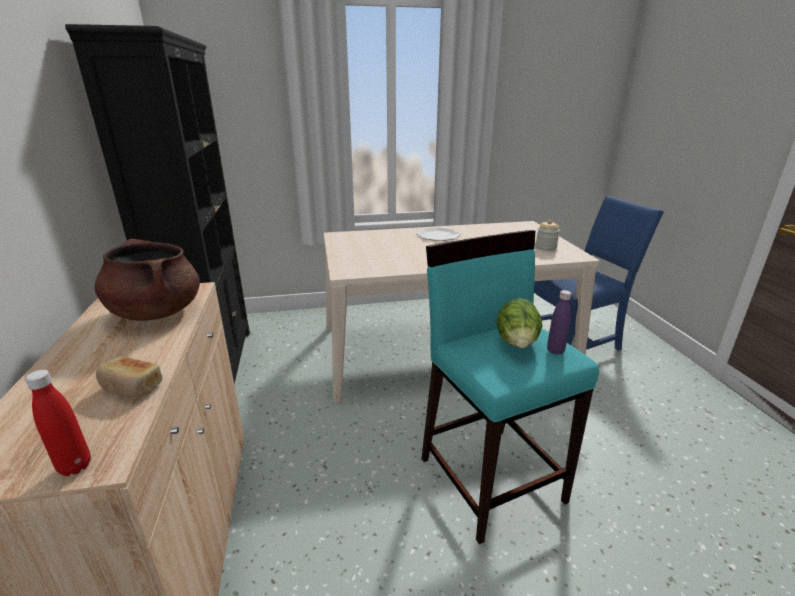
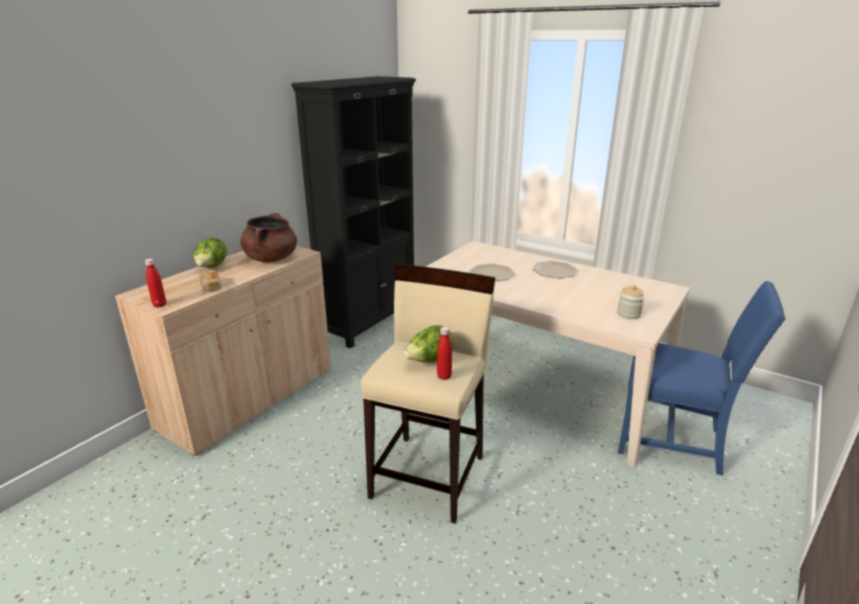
camera: 45 degrees right, 0 degrees up
(66, 361) = (211, 268): none -> lettuce
(399, 252) = (491, 274): none -> plate
(491, 477) = (429, 476): turquoise stool -> beige stool
(555, 350) = (444, 376): purple bottle -> red bottle

